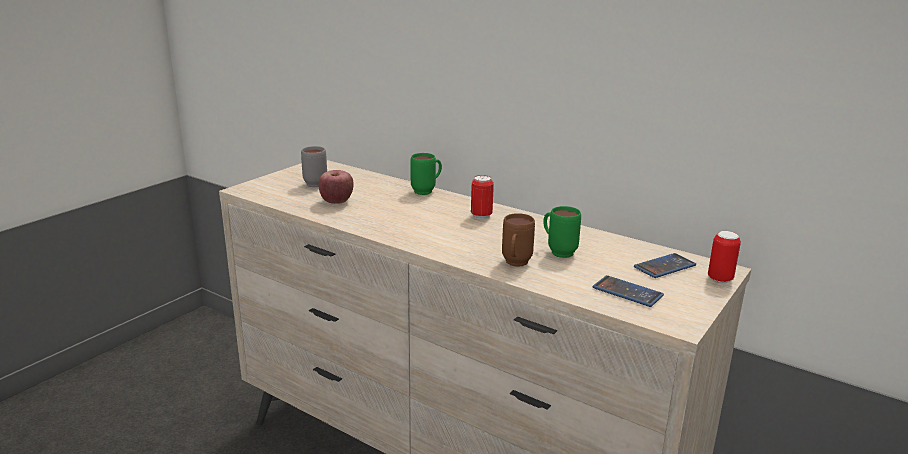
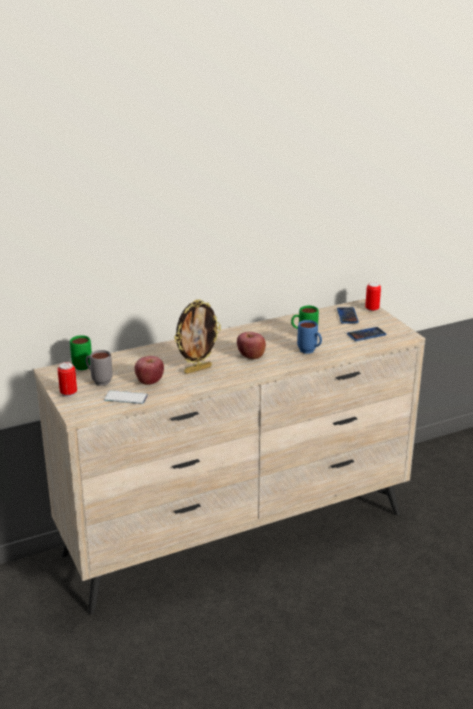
camera: 60 degrees left, 5 degrees up
(291, 200) = (126, 397): none -> phone
(389, 216) = (197, 369): none -> picture frame
(427, 191) = (166, 346): green mug -> green mug (82, 365)
(456, 234) = (251, 356): none -> apple
(481, 216) = (230, 341): can -> can (68, 393)
(515, 265) = (310, 352): brown mug -> blue mug

